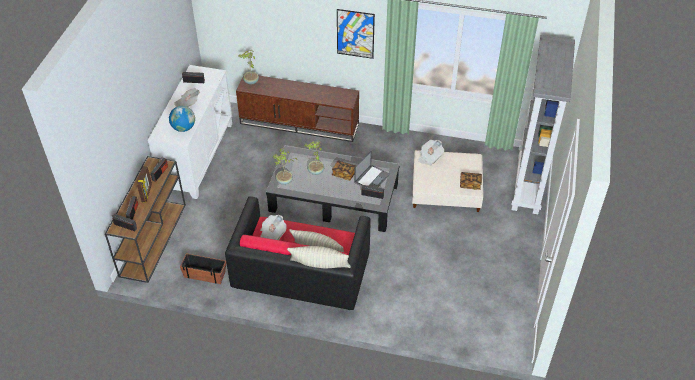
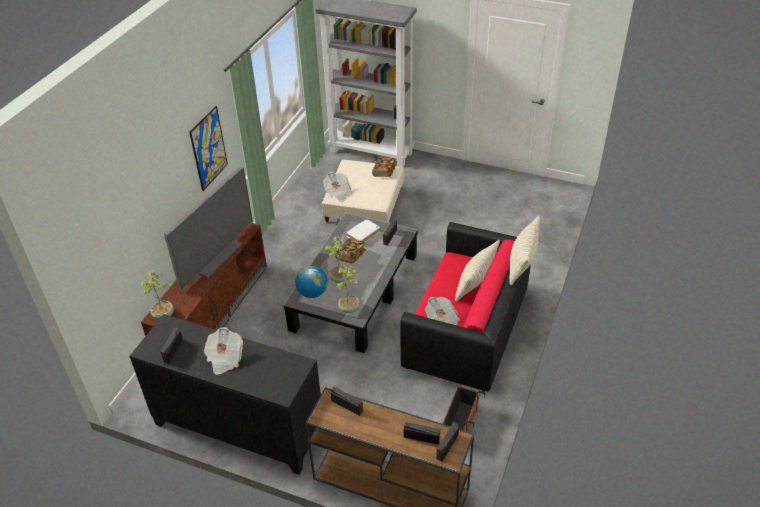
camera: 80 degrees left, 5 degrees down
(147, 193) = (385, 421): picture frame -> none
(184, 128) = (276, 363): globe -> globe (312, 293)
(197, 157) = (238, 428): white cabinet -> black cabinet
(313, 92) = (214, 256): none -> television
(372, 178) = (363, 234): laptop -> white book

